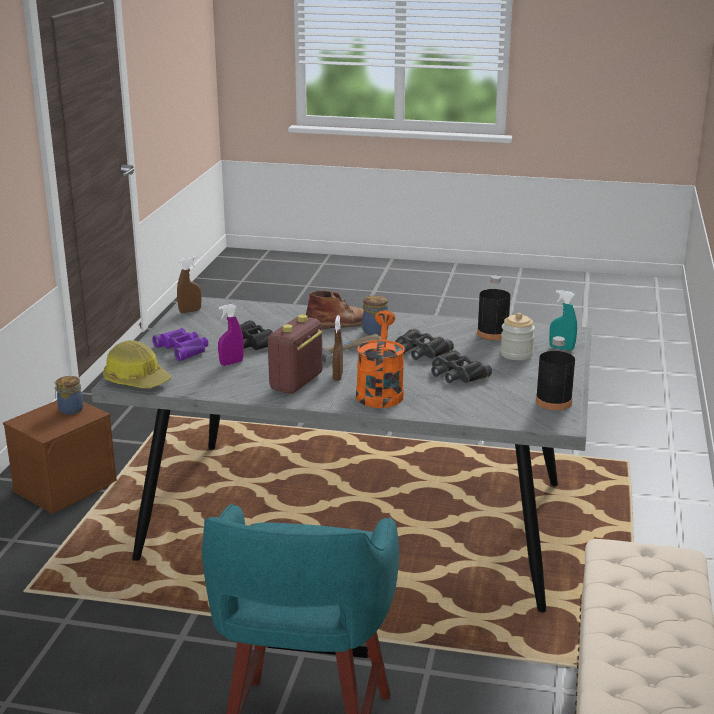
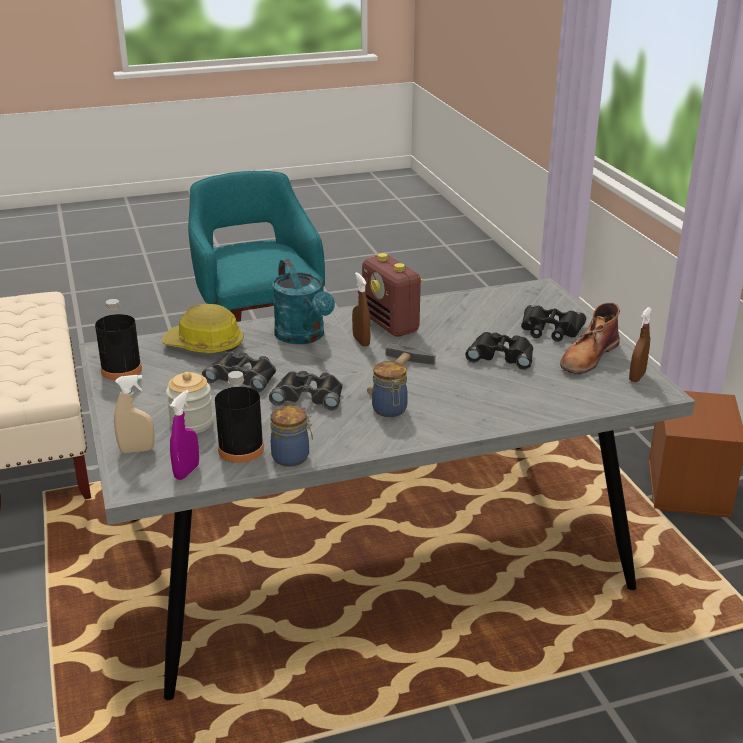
camera: 150 degrees right, 5 degrees up
(70, 410) = (708, 425): jar -> jar (292, 457)
(137, 380) = (530, 292): hard hat -> hard hat (205, 345)
(183, 349) = (550, 330): purple binoculars -> black binoculars
(231, 363) = (480, 328): purple spray bottle -> purple spray bottle (186, 472)
(296, 383) = (391, 325): radio -> radio turned 150 degrees clockwise
(341, 323) = (444, 411): brown boot -> brown boot (588, 356)
(380, 391) = (304, 337): orange watering can -> turquoise watering can
(561, 348) = (137, 450): turquoise spray bottle -> beige spray bottle

